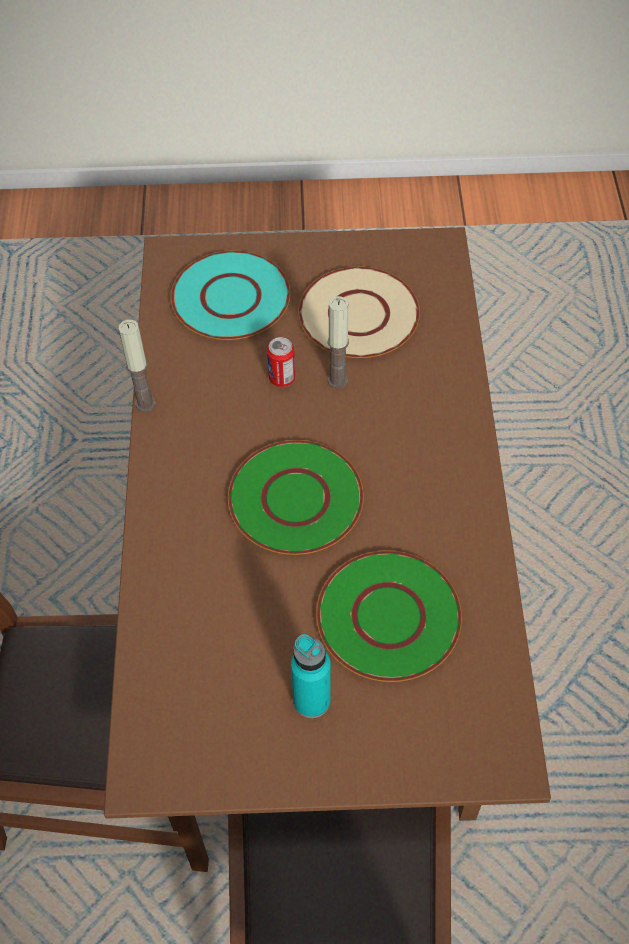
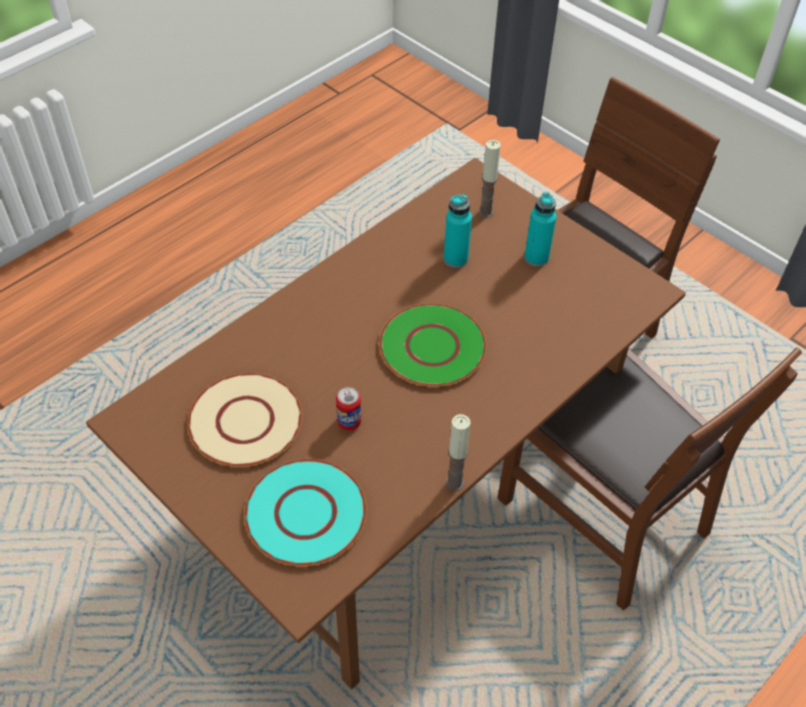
camera: 135 degrees left, 5 degrees down
(337, 380) = (319, 391): candle -> candle (485, 212)
(389, 616) = (455, 259): green plate -> turquoise bottle

